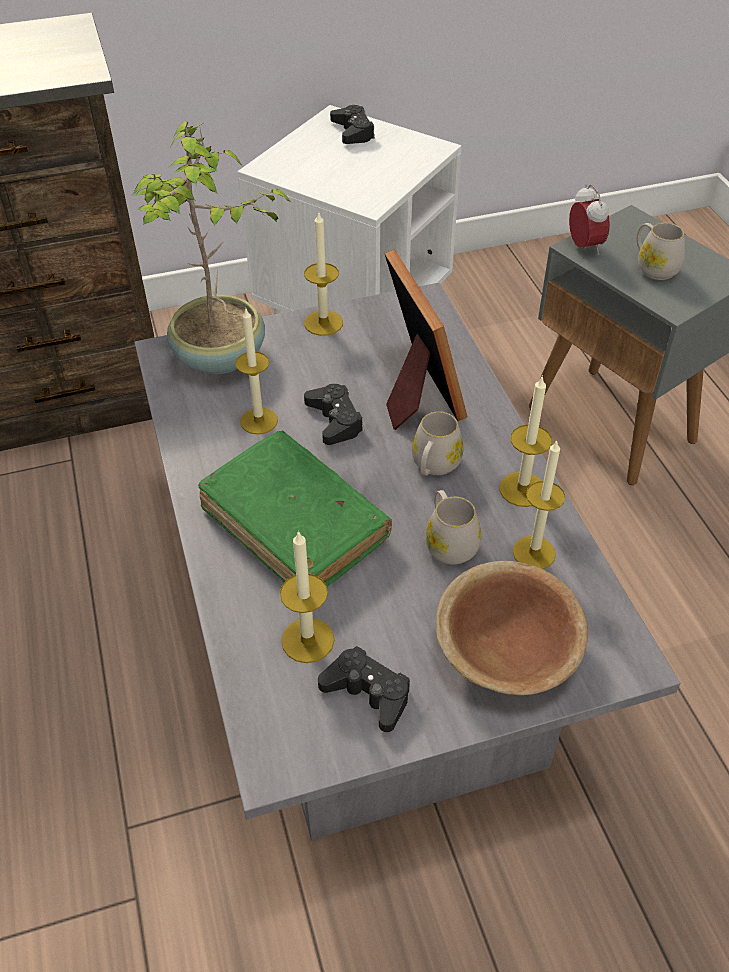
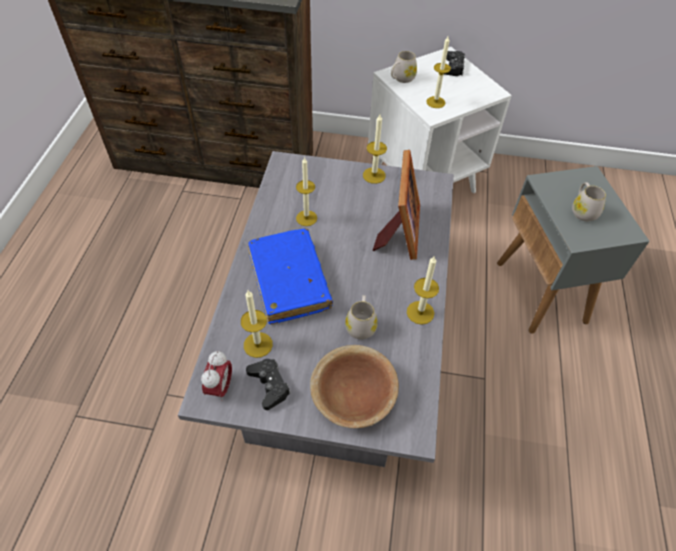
camera: 25 degrees right, 5 degrees up
(220, 358) = (308, 176): potted plant -> none
(294, 524) = (289, 281): green book -> blue book
(335, 420) = (345, 233): black game controller -> none
(434, 466) = (380, 279): white mug -> white mug (401, 79)
(534, 552) = (402, 350): candle -> candle (435, 102)
(584, 247) = (547, 183): alarm clock -> alarm clock (220, 387)

